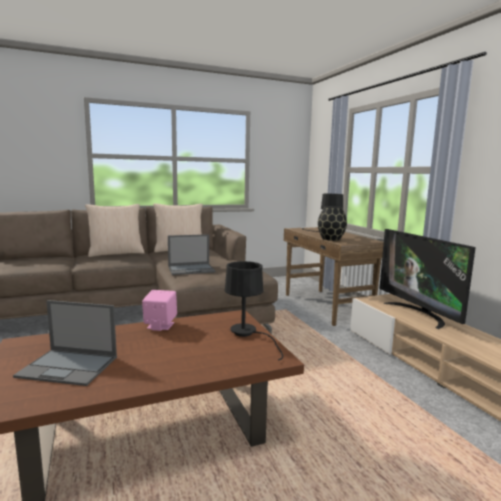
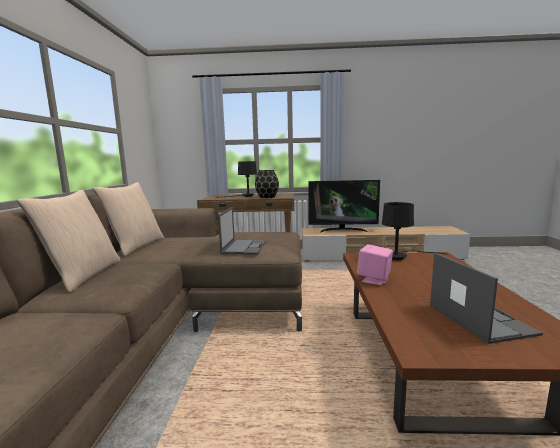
camera: 65 degrees left, 0 degrees up
(69, 367) = (479, 318): laptop -> laptop turned 45 degrees counterclockwise

